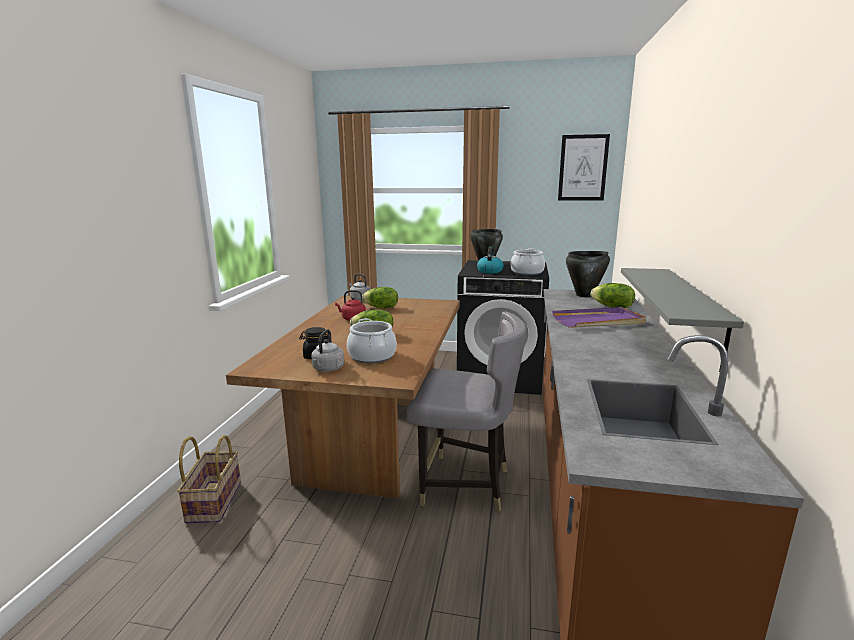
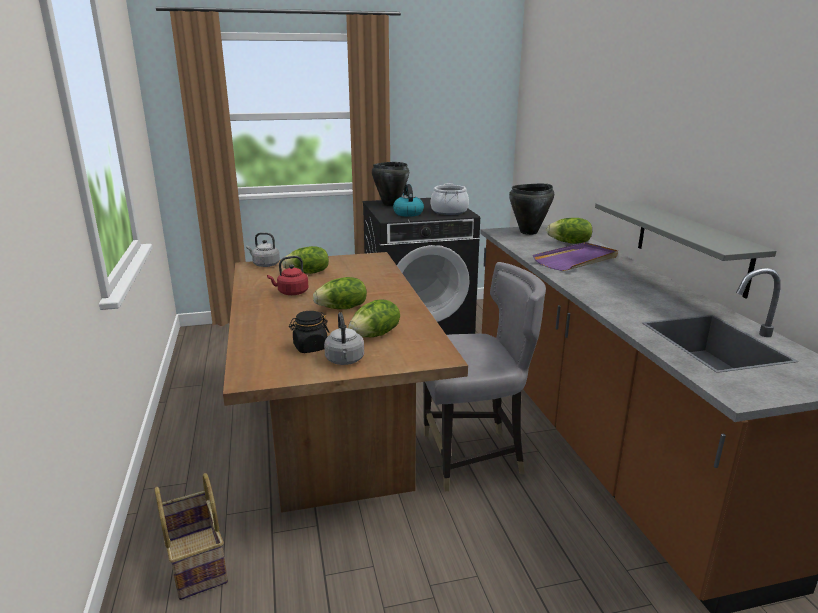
camera: 25 degrees left, 5 degrees up
(372, 356) = (375, 335): cooking pot -> lettuce
(583, 168) = (479, 87): picture -> none

